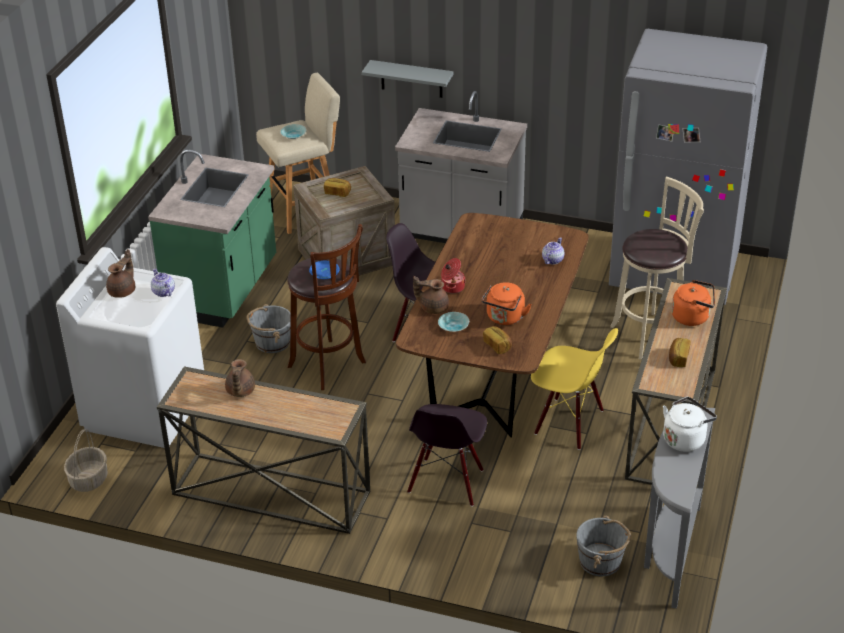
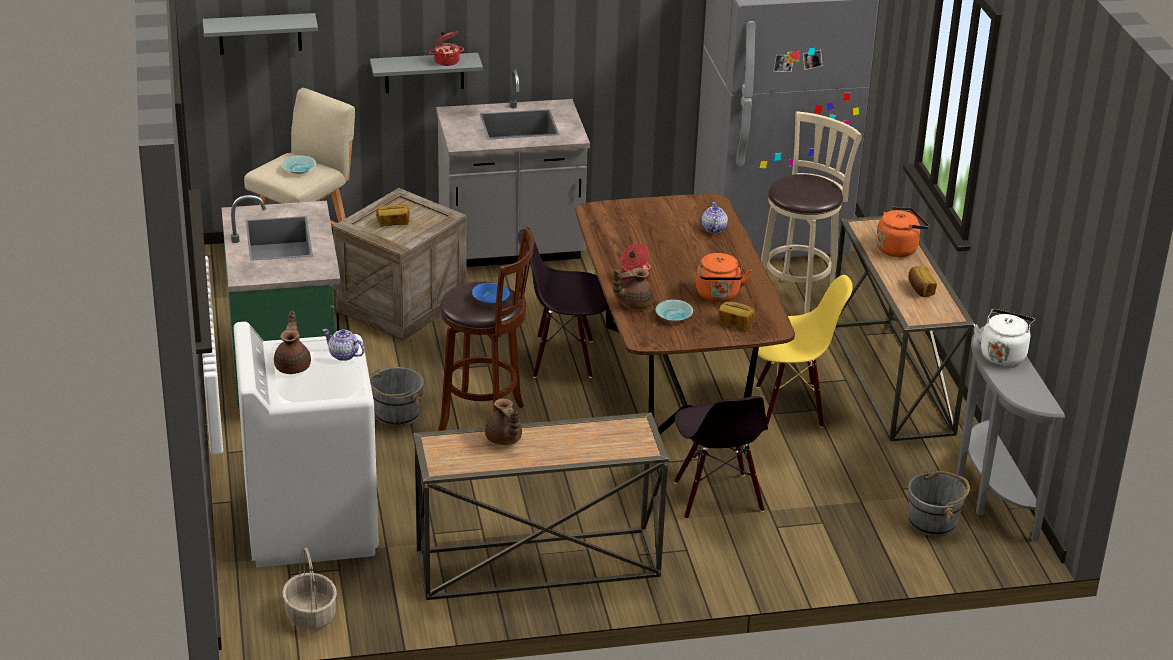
camera: 30 degrees left, 5 degrees down
(288, 25) = (260, 34): none -> grey shelf
(423, 73) = (446, 60): none -> cooking pot

